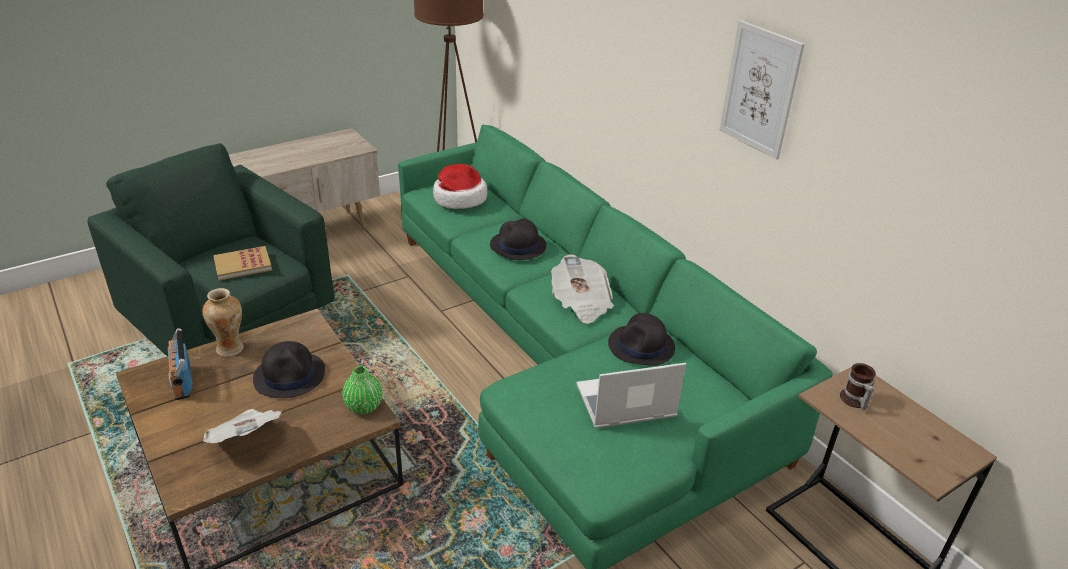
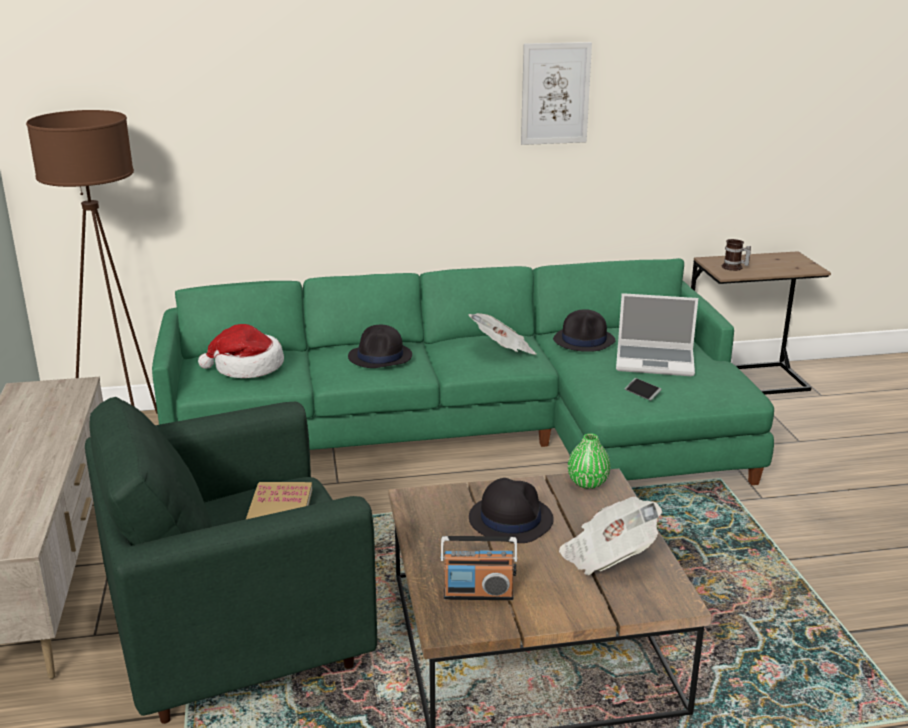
camera: 65 degrees left, 10 degrees down
(231, 348) = (430, 554): vase -> none
(546, 406) = (642, 392): none -> phone
(624, 403) = (656, 361): laptop -> laptop turned 90 degrees counterclockwise

